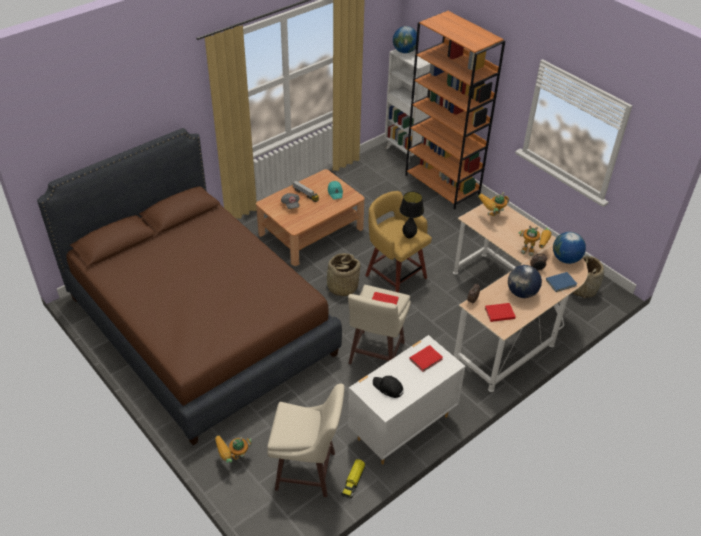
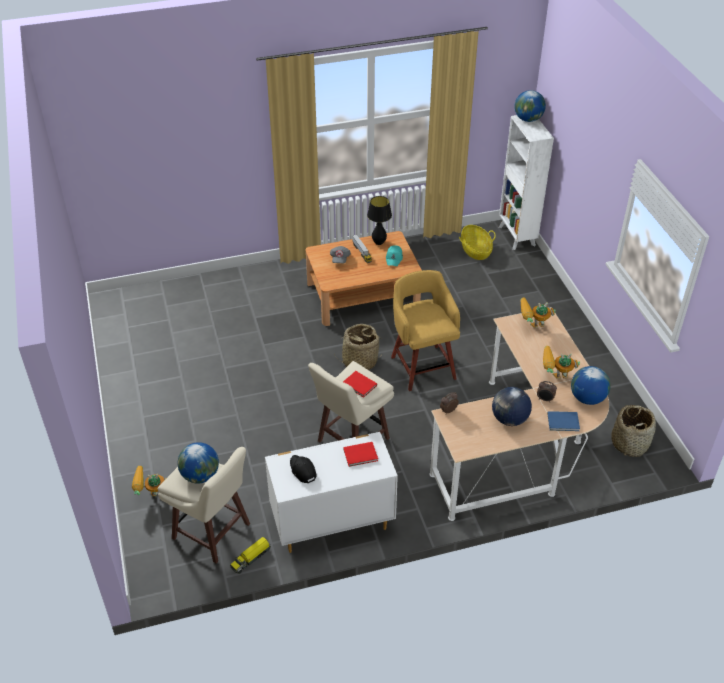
camera: 25 degrees right, 0 degrees up
(200, 325) = (198, 357): brown bed -> none
(300, 423) = (200, 475): none -> globe
(379, 172) = (475, 250): none -> basket
(409, 236) = (433, 324): black table lamp -> black table lamp (379, 243)
(442, 185) = (538, 283): orange bookcase -> none
(498, 313) = (469, 432): red book -> none
(533, 251) = (554, 379): toy robot -> toy robot turned 135 degrees clockwise

